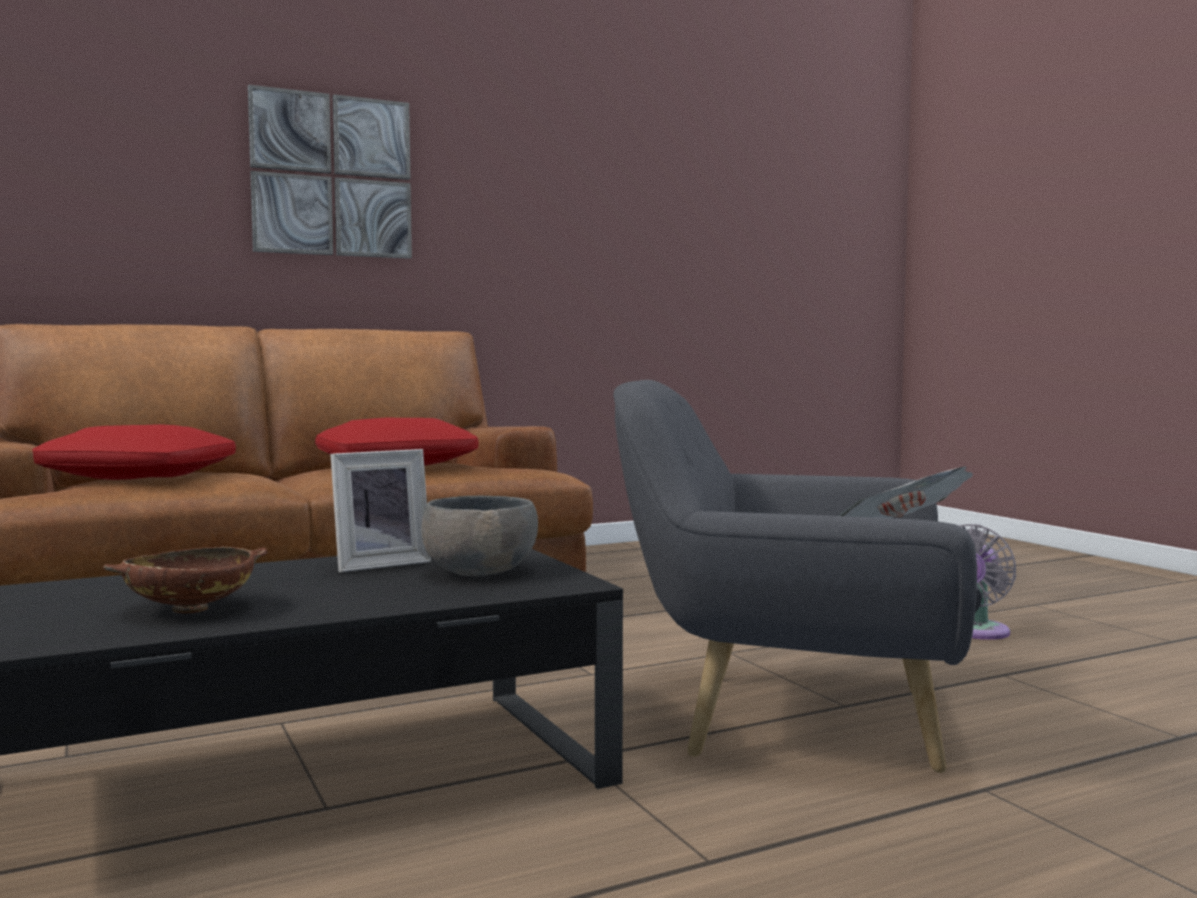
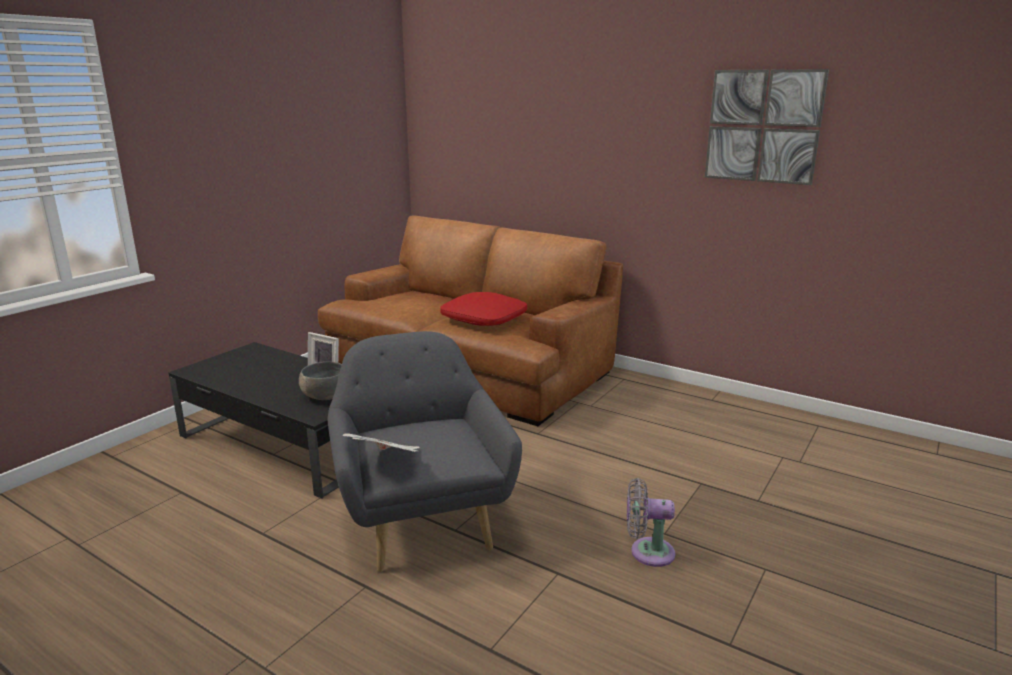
camera: 60 degrees right, 15 degrees up
(137, 476) = (397, 298): red pillow -> none
(190, 609) = (243, 376): brown bowl -> none
(332, 176) = (555, 139): picture -> picture (763, 126)

